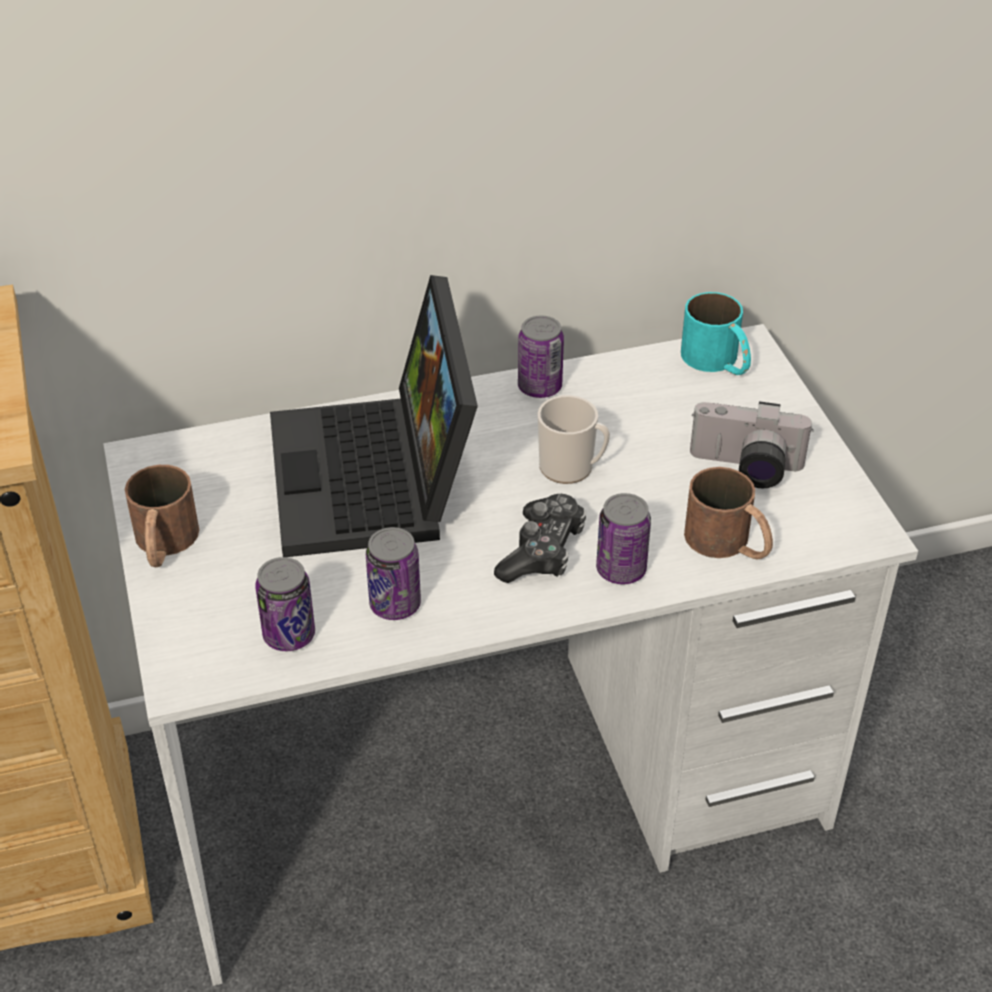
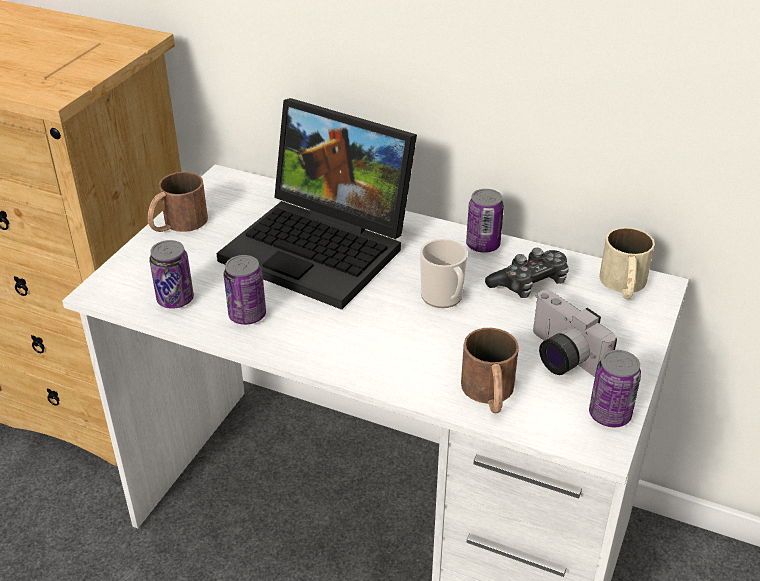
camera: 40 degrees right, 5 degrees down
(377, 480) = (323, 248): laptop -> laptop turned 90 degrees counterclockwise
(542, 551) = (365, 333): game controller -> game controller (529, 283)
(621, 570) = (399, 370): can -> can (609, 415)
(718, 362) = (623, 286): turquoise mug -> beige mug

